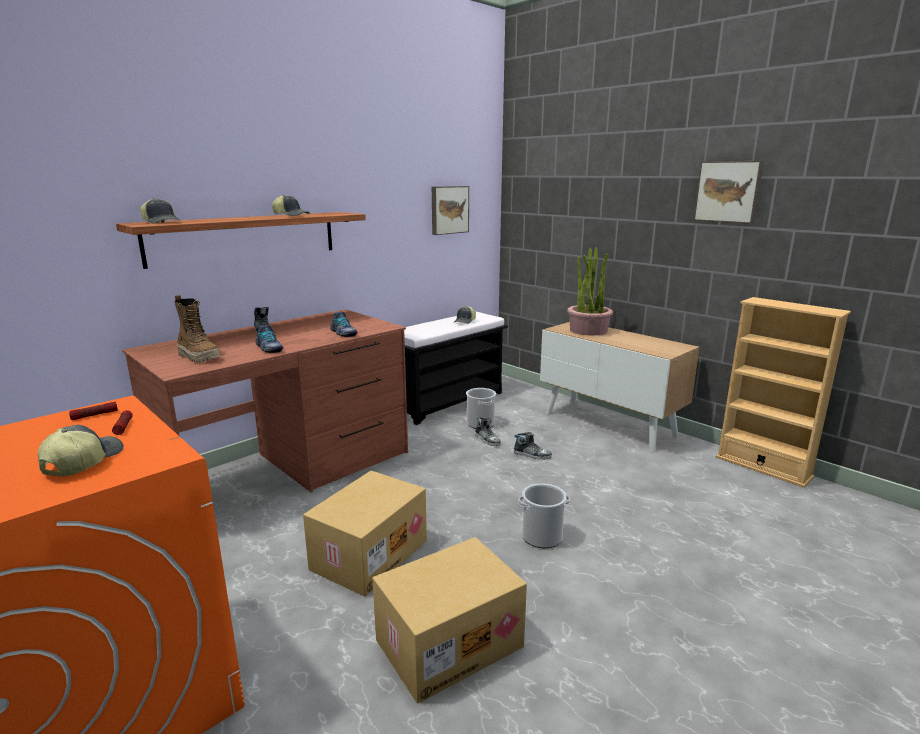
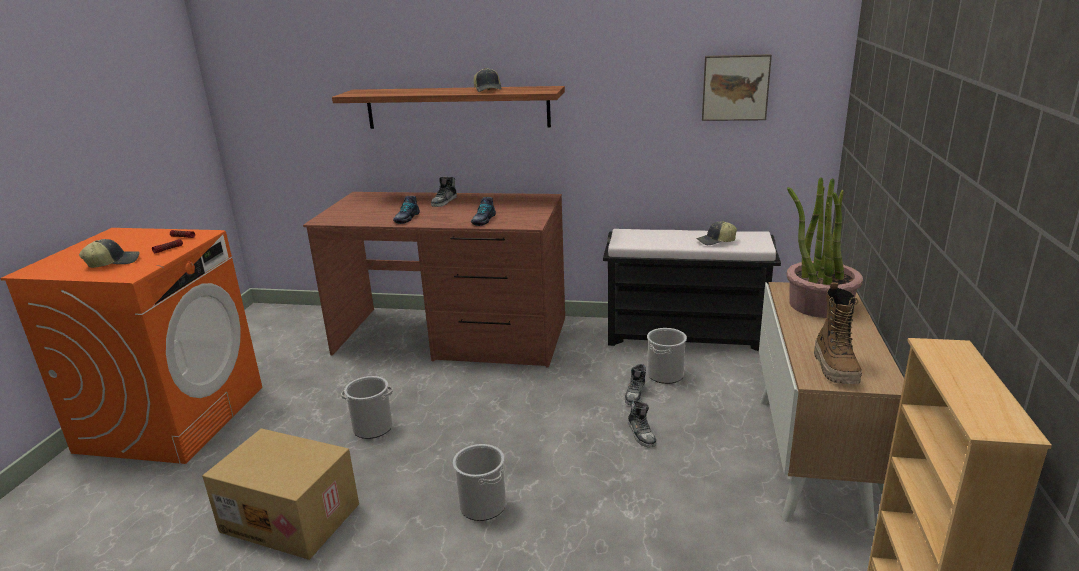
camera: 55 degrees right, 5 degrees up
(162, 222) = (369, 92): cap -> none
(199, 357) = (359, 212): boot -> boot (835, 369)
(369, 553) = (373, 427): cardboard box -> bucket
(728, 191) = (989, 121): picture -> none

